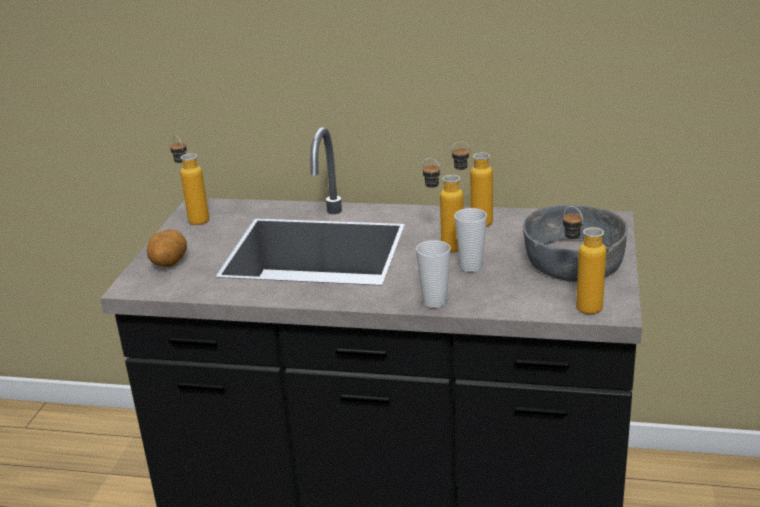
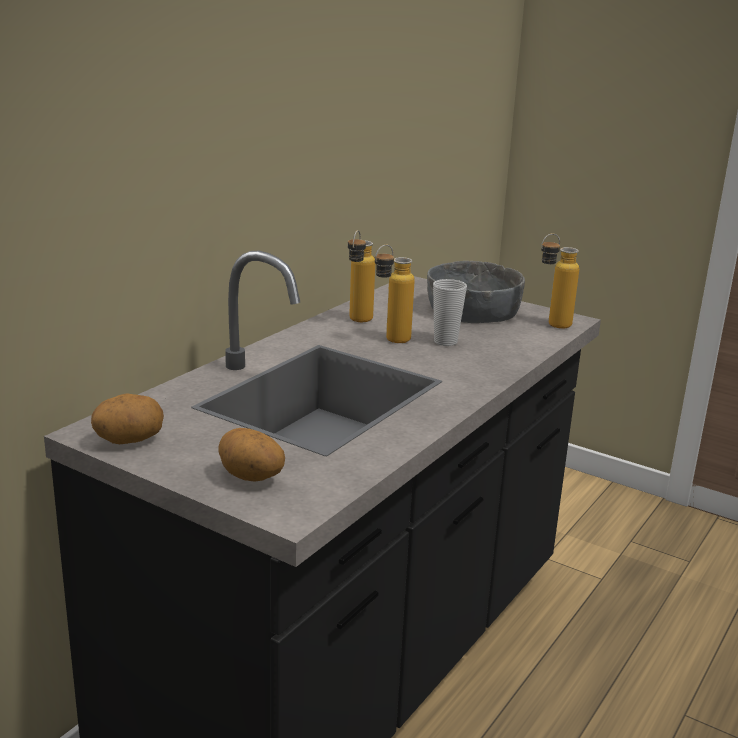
camera: 70 degrees left, 5 degrees down
(194, 218) = (129, 441): bottle -> potato
(435, 302) = (499, 368): cup -> none

